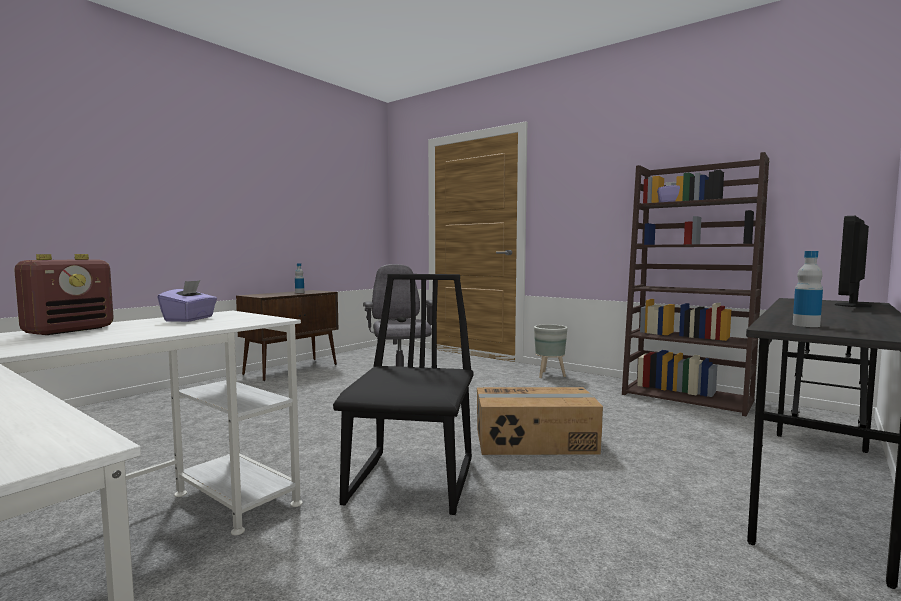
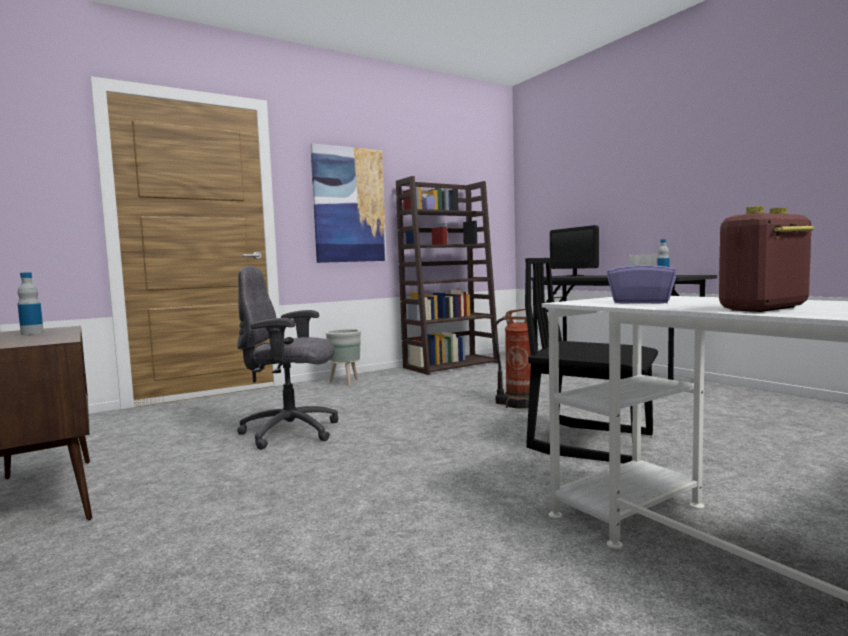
camera: 70 degrees left, 0 degrees up
(70, 330) = (763, 308): radio -> radio turned 75 degrees counterclockwise
(535, 441) = (518, 404): cardboard box -> fire extinguisher
(593, 203) = (349, 205): none -> picture

